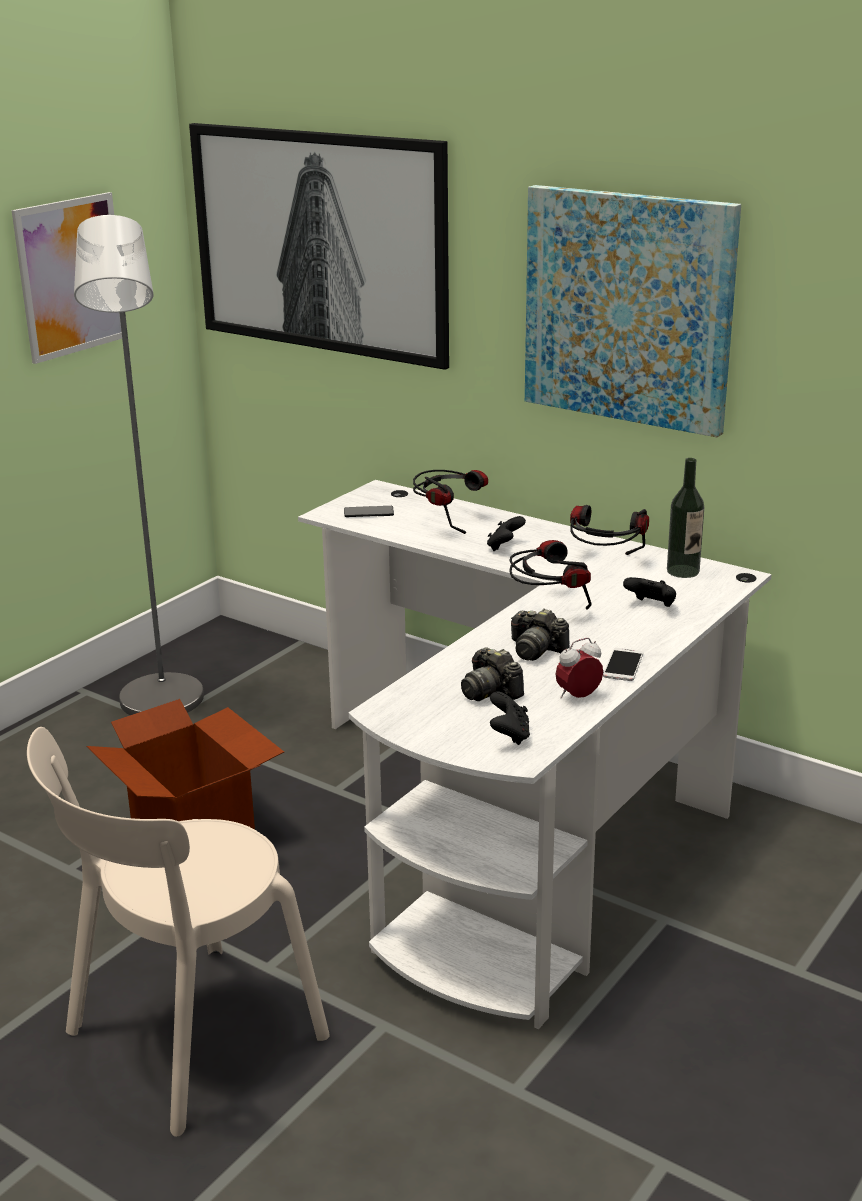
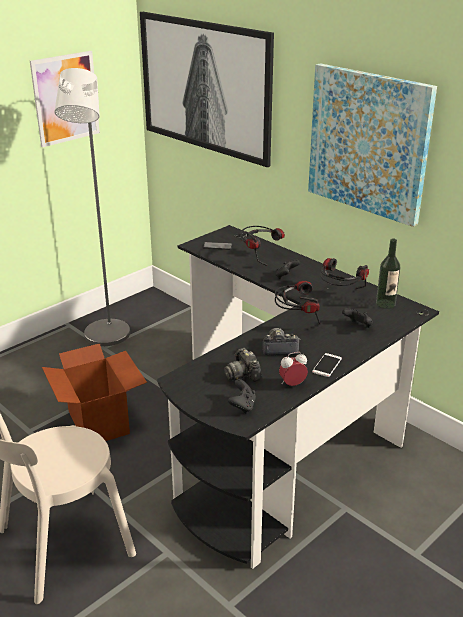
camera: 10 degrees right, 5 degrees up
(524, 819) = (283, 433): white desk -> black desk
(536, 650) = (279, 349): camera -> camera turned 135 degrees clockwise

